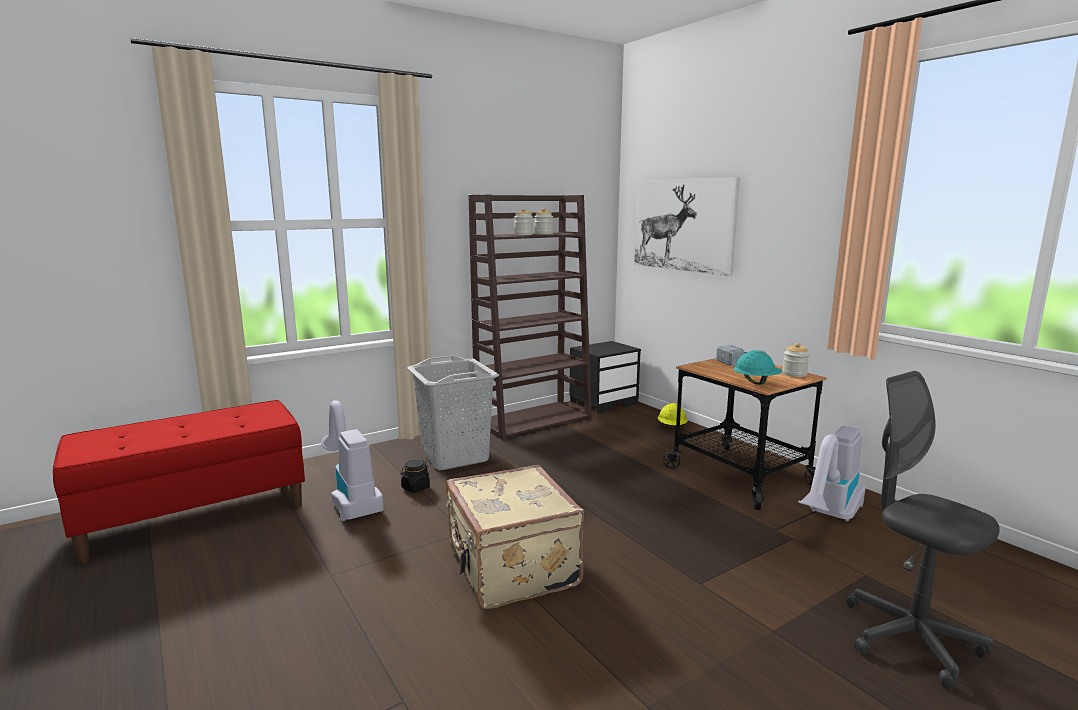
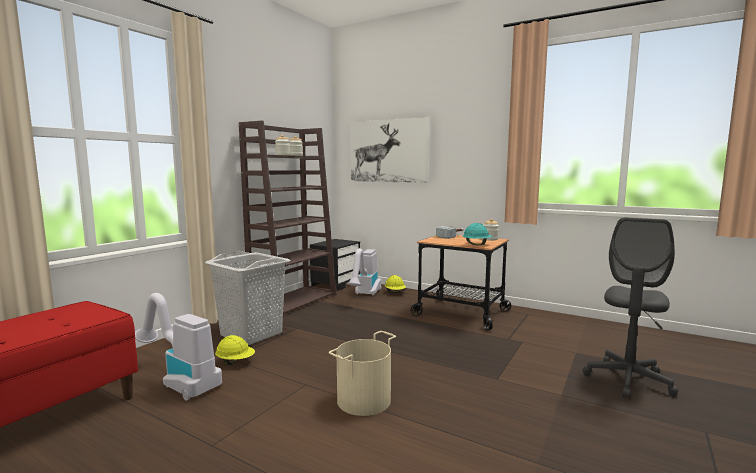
camera: 25 degrees left, 5 degrees down
(415, 488) = (235, 362): black jar -> yellow hard hat
(510, 568) = (364, 400): beige suitcase -> beige bucket
(830, 517) = (529, 326): vacuum cleaner -> vacuum cleaner (365, 295)
(910, 639) = (628, 380): grey office chair -> grey office chair turned 90 degrees counterclockwise

